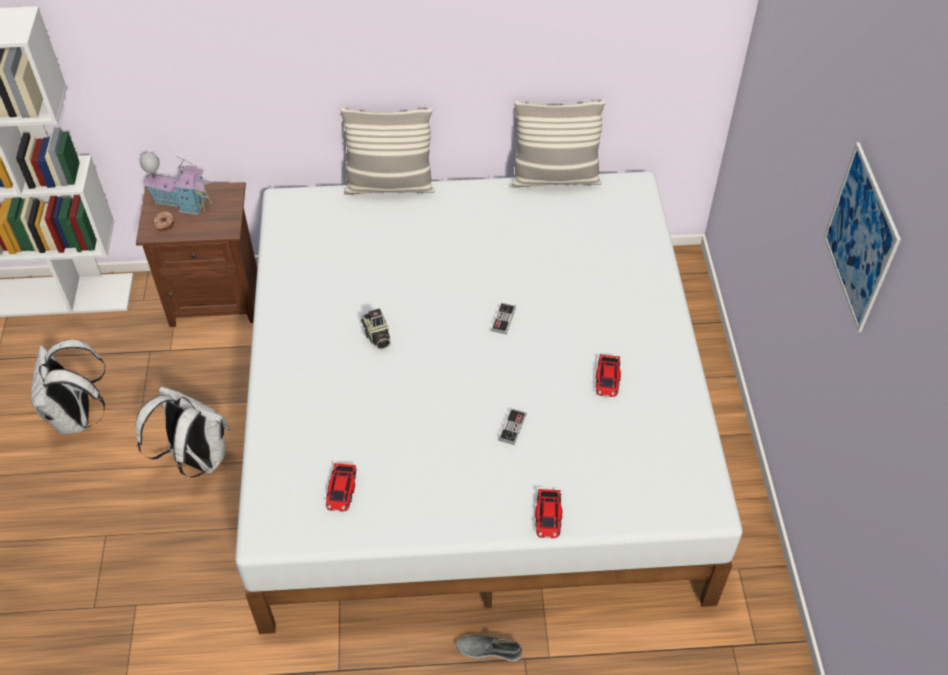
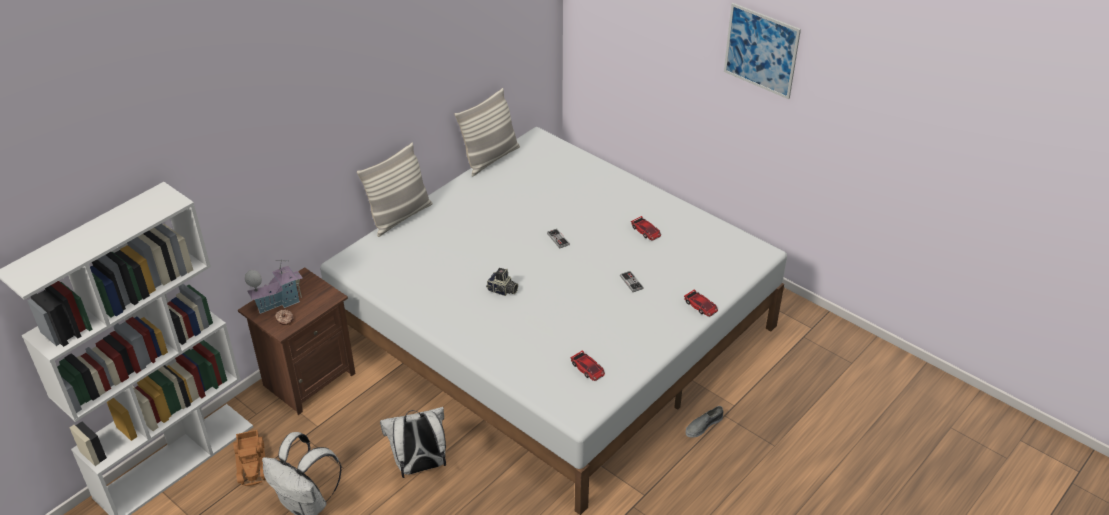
camera: 45 degrees left, 10 degrees down
(89, 343) = (252, 462): none -> toy truck

